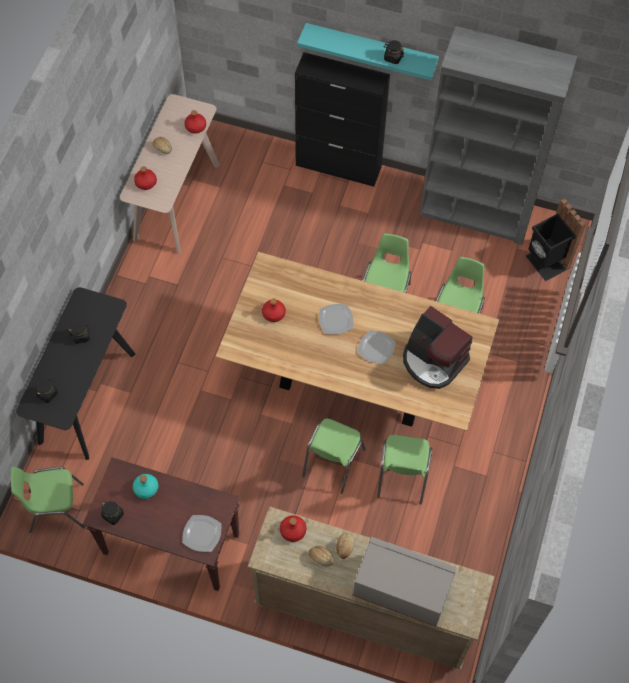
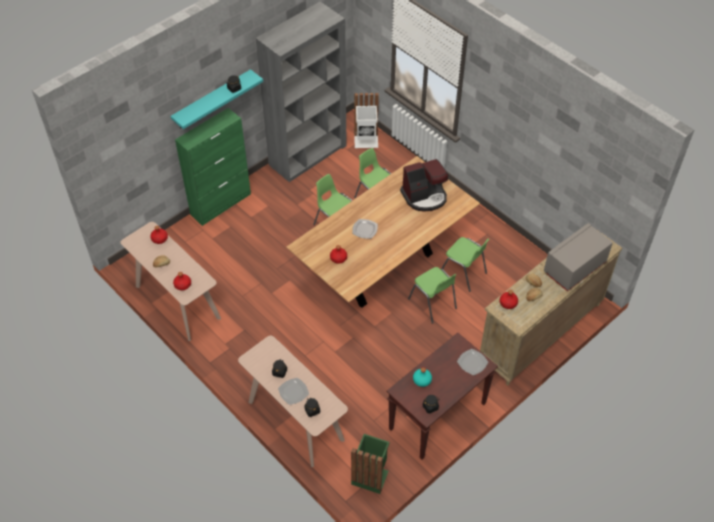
camera: 60 degrees left, 10 degrees down
(56, 508) = (370, 475): green chair -> green trash can
(87, 397) = (295, 421): black console table -> beige console table
(339, 166) = (221, 204): black cabinet -> green cabinet
(376, 348) = (398, 219): plate -> plate (293, 392)
(546, 263) = (366, 141): black trash can -> white trash can

